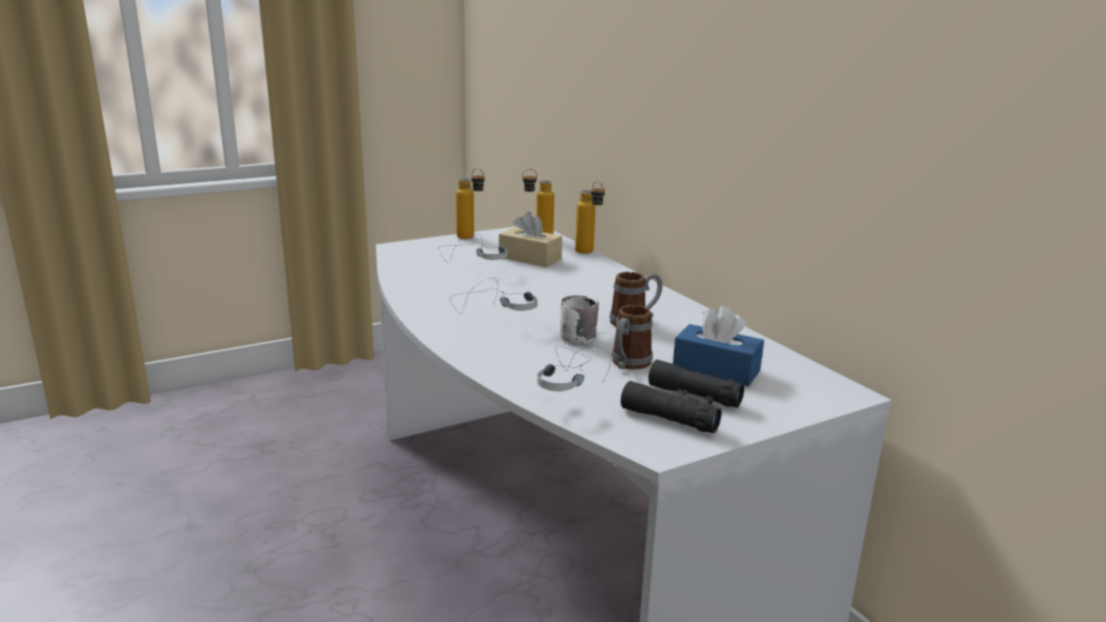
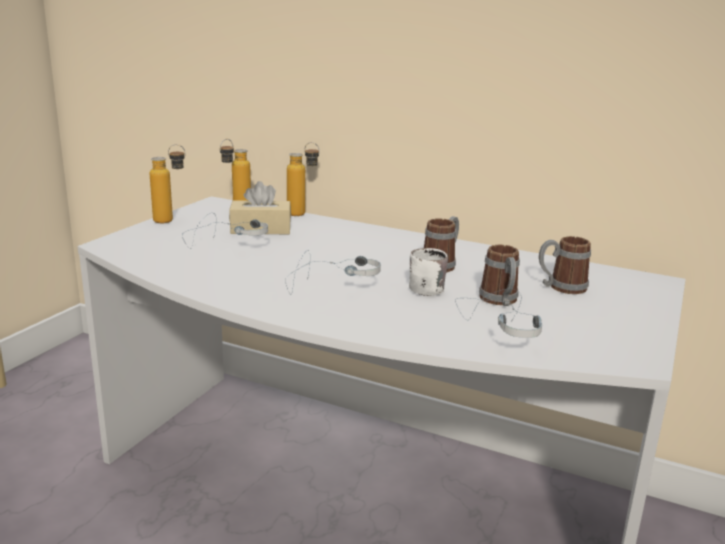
camera: 35 degrees left, 0 degrees up
(682, 408) = (594, 324): black binoculars -> none
(716, 369) = (560, 287): blue tissue box -> mug

